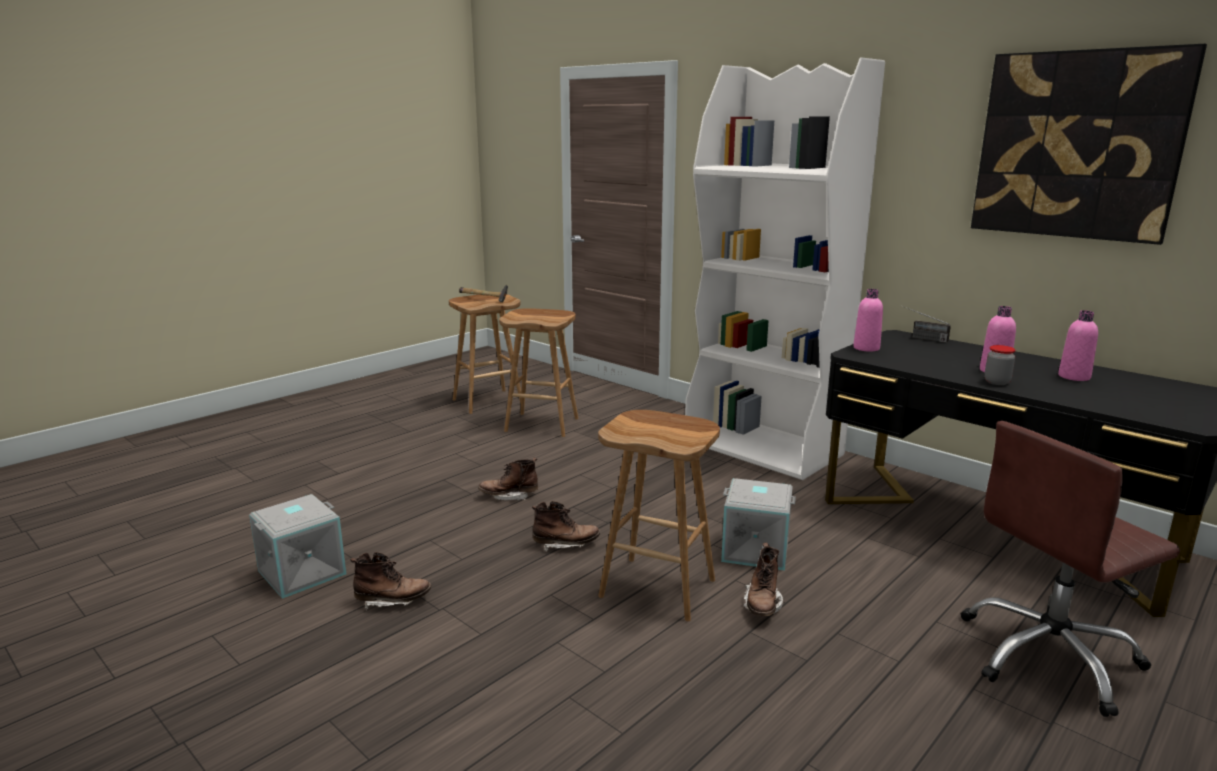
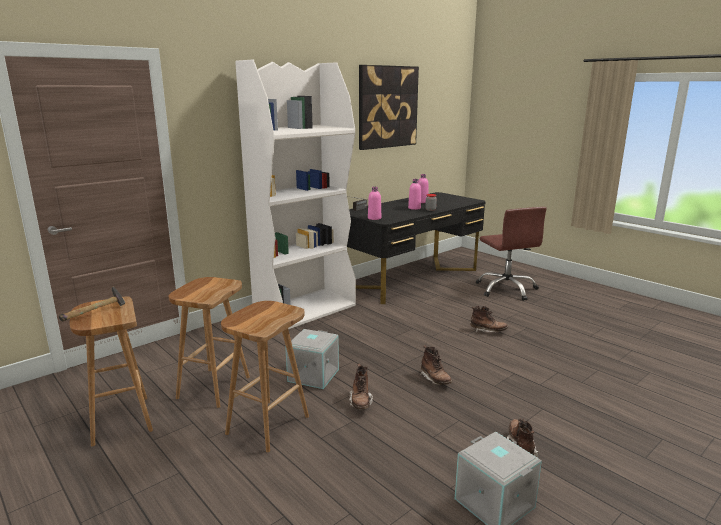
camera: 85 degrees left, 0 degrees up
(566, 545) = (435, 380): brown boot -> brown boot turned 150 degrees clockwise
(659, 588) = (479, 353): brown stool -> brown stool (268, 424)
(756, 549) = (435, 326): grey storage box -> grey storage box (312, 375)

